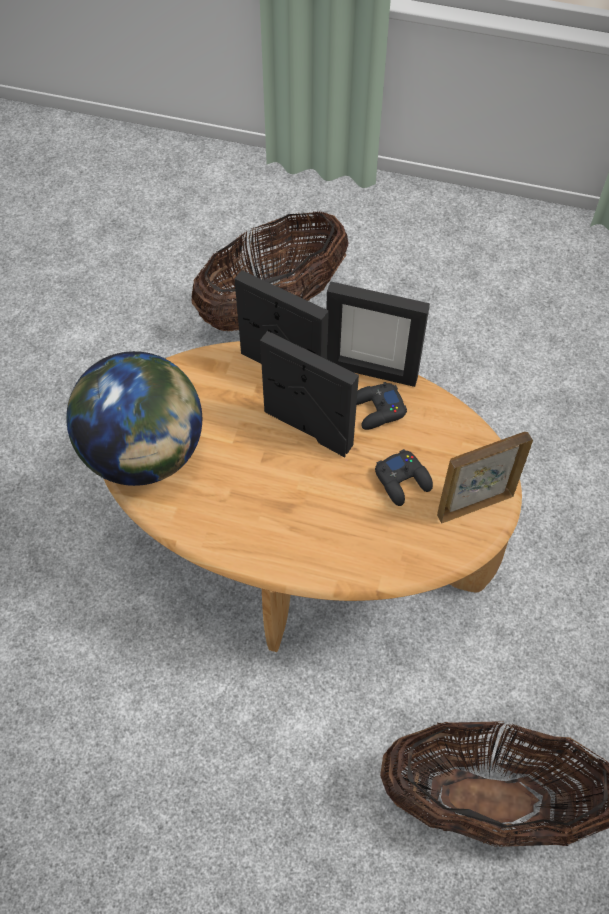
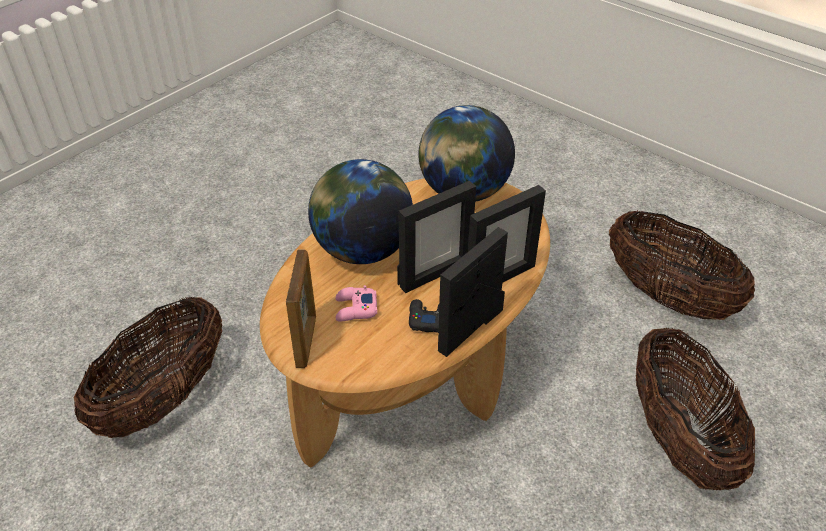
camera: 115 degrees right, 15 degrees down
(80, 346) = (667, 297): none -> basket
(307, 517) = (362, 250): none -> globe
(403, 481) = (355, 309): black game controller -> pink game controller

